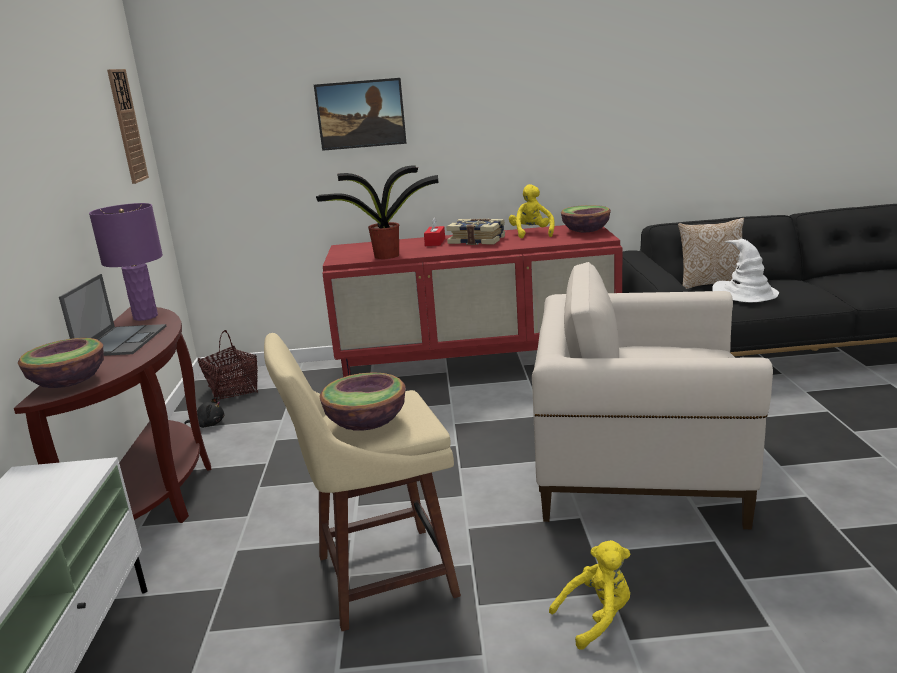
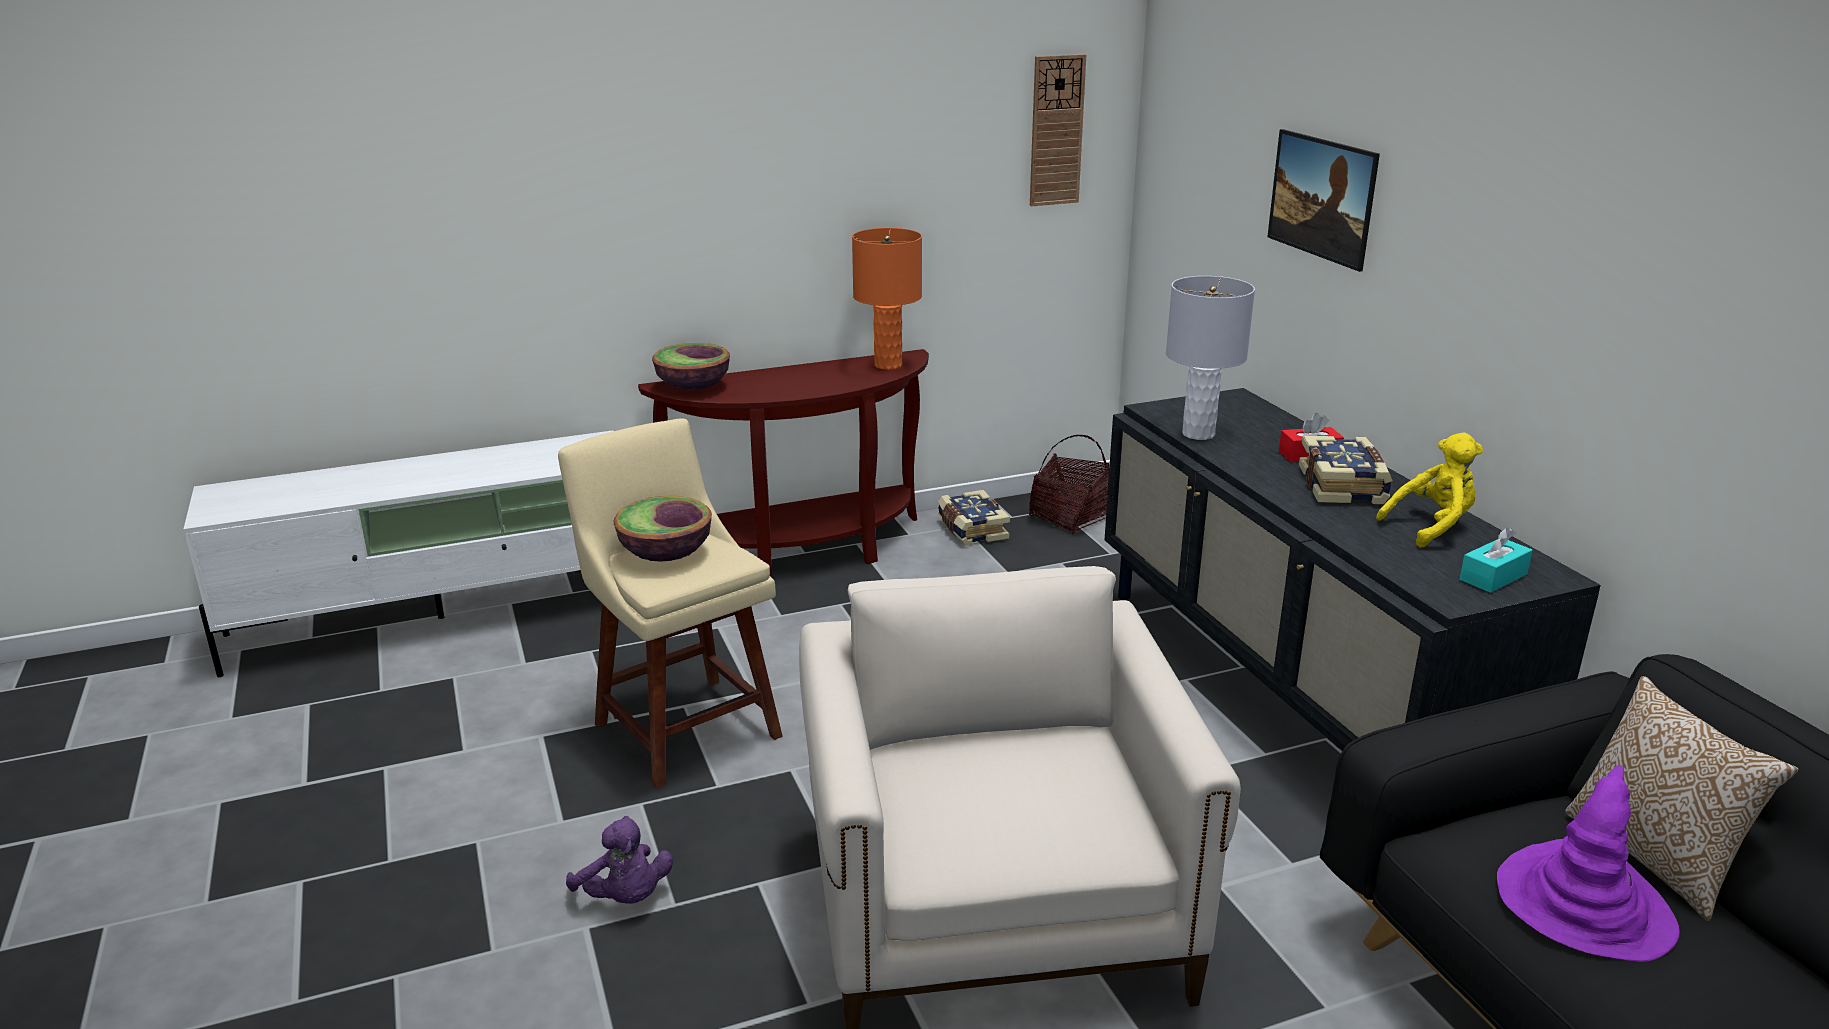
camera: 70 degrees right, 5 degrees up
(122, 341) = (809, 376): laptop -> none
(145, 317) = (888, 365): purple table lamp -> orange table lamp
(209, 424) = (971, 530): black plush toy -> book
(385, 256) = (1199, 434): potted plant -> grey table lamp
(477, 364) = (1291, 691): red cabinet -> black cabinet
(585, 231) = (1493, 577): bowl -> turquoise tissue box
(597, 618) = (625, 897): yellow plush toy -> purple plush toy
(745, 294) = (1584, 904): white hat -> purple hat

